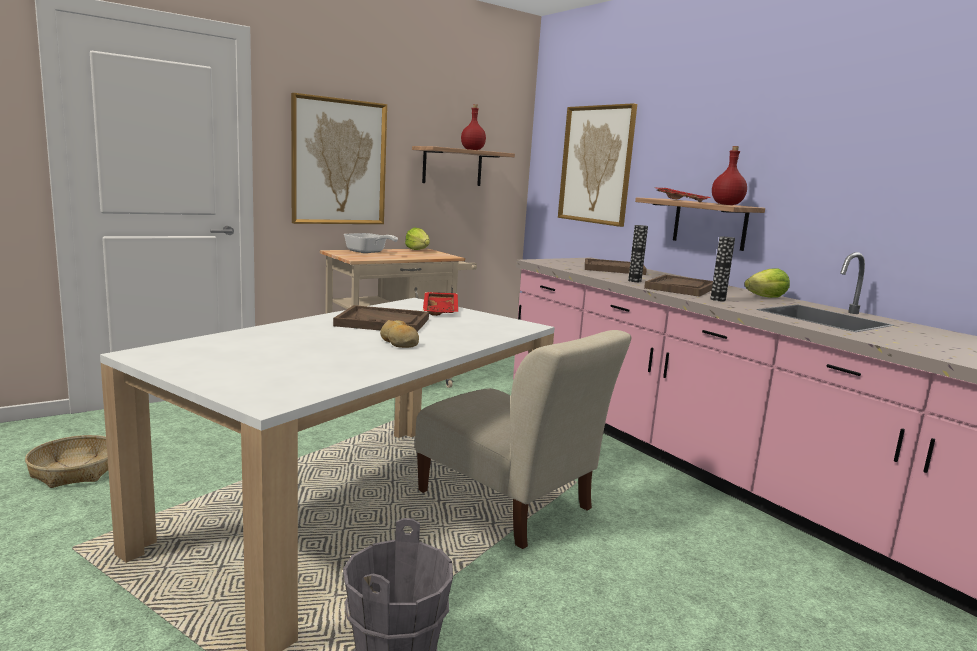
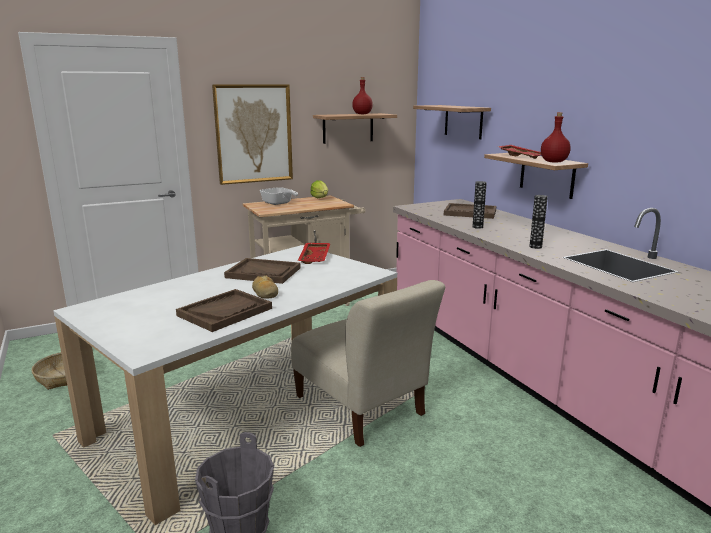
camera: 10 degrees right, 5 degrees up
(596, 165) = (463, 121): picture -> shelf
(680, 288) = (512, 233): brown tray -> brown tray (225, 312)
(766, 297) = (583, 242): lettuce -> none

